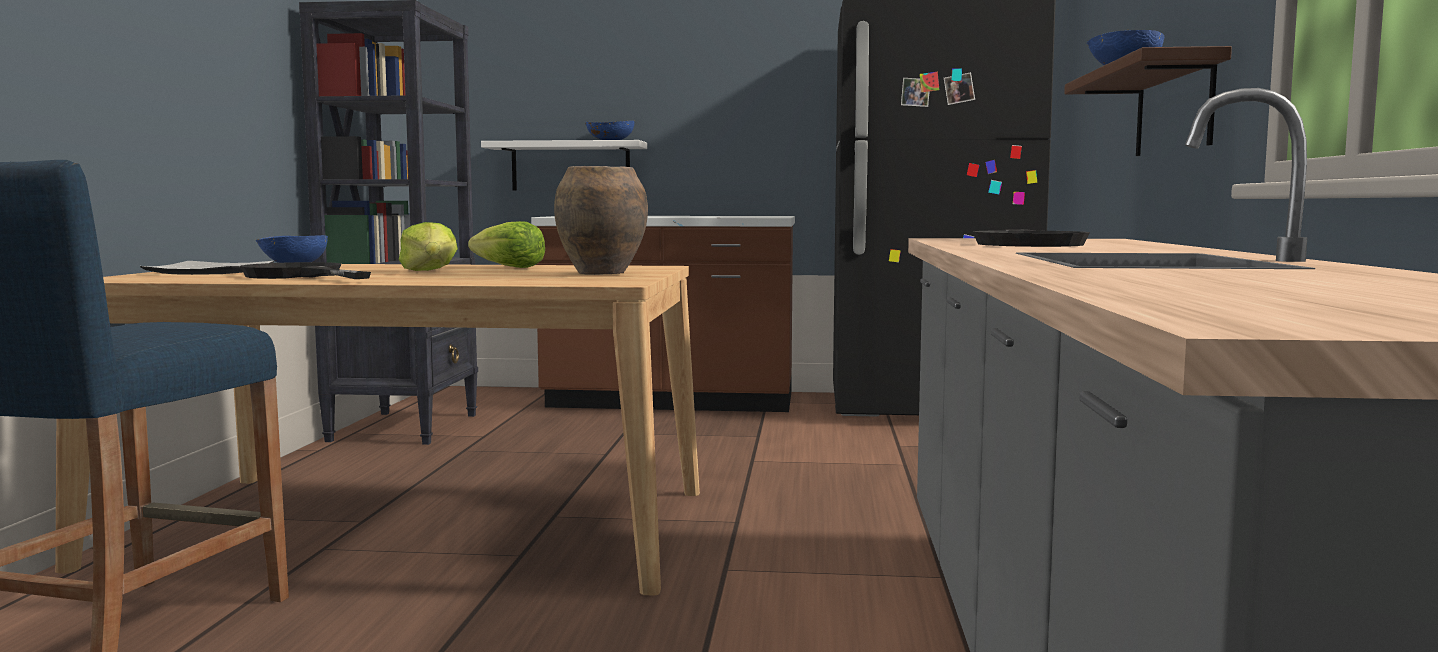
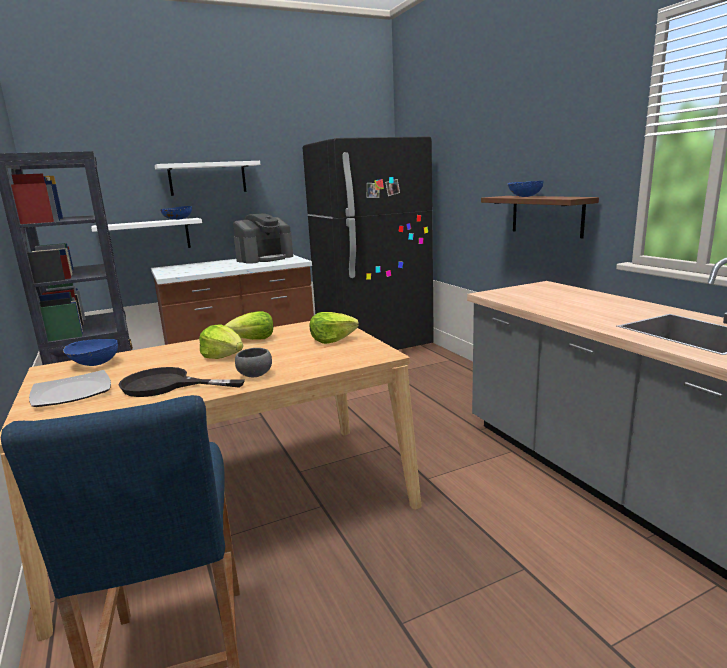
camera: 30 degrees left, 10 degrees up
(410, 279) = (254, 374): none -> grey bowl
(601, 273) = (332, 340): brown vase -> lettuce
(671, 80) = (207, 178): none -> white shelf
(736, 215) = (265, 258): none -> coffee machine
(1027, 243) = (556, 302): black frying pan -> none

